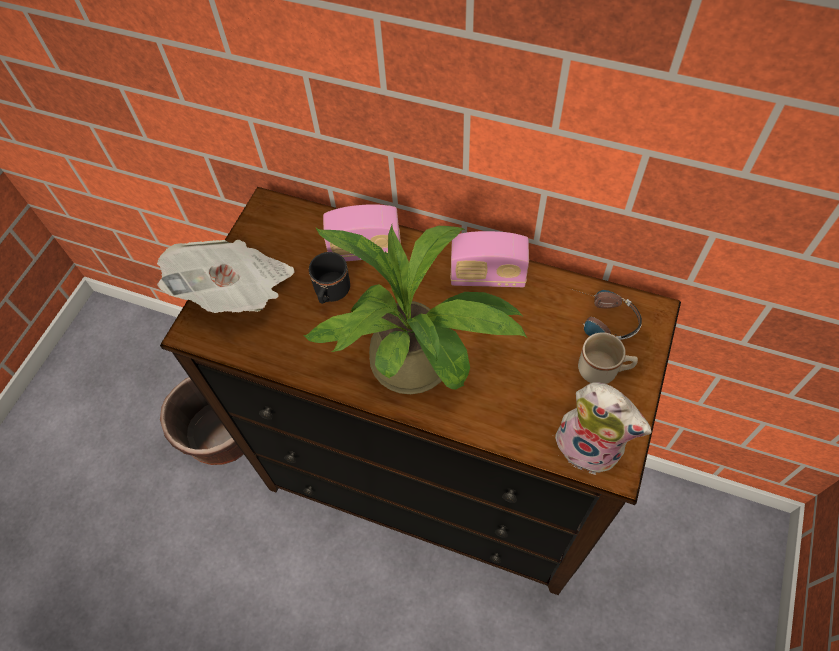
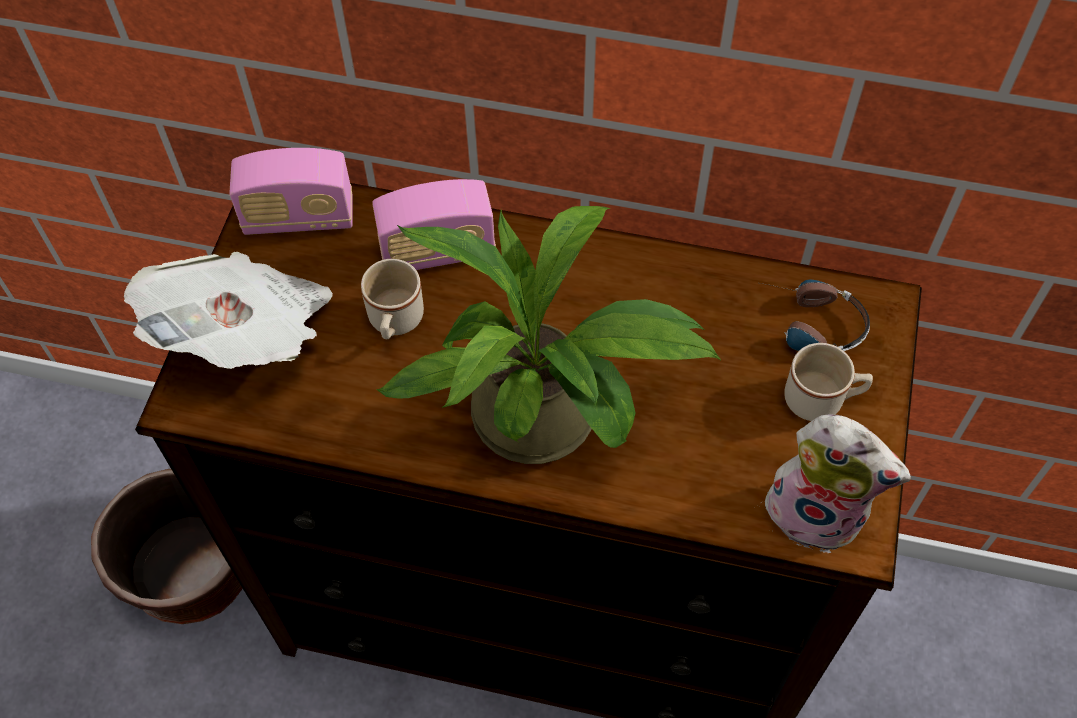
camera: 10 degrees left, 0 degrees up
(331, 293) = (394, 322): black mug -> beige mug
(487, 276) = (632, 275): radio -> radio (299, 218)

